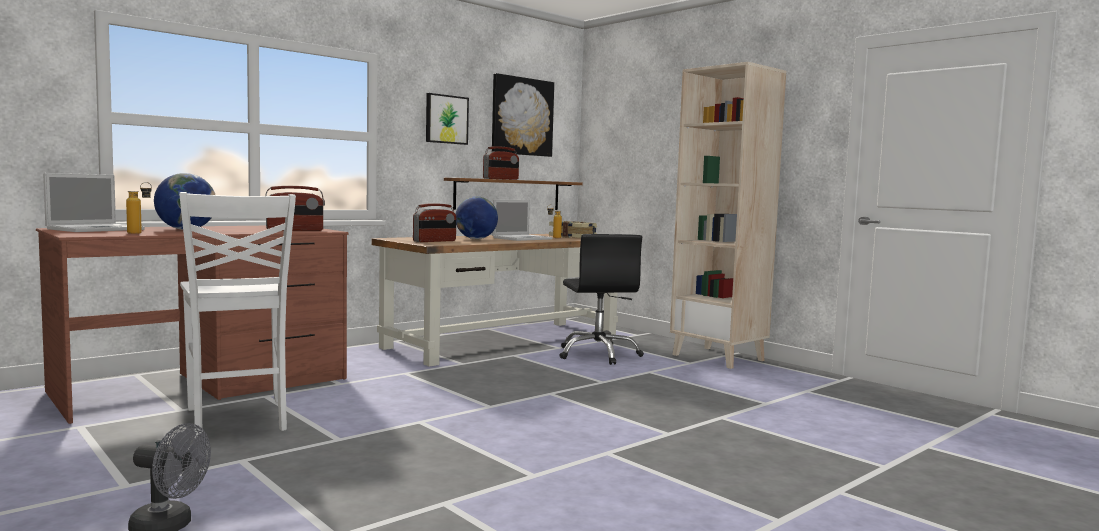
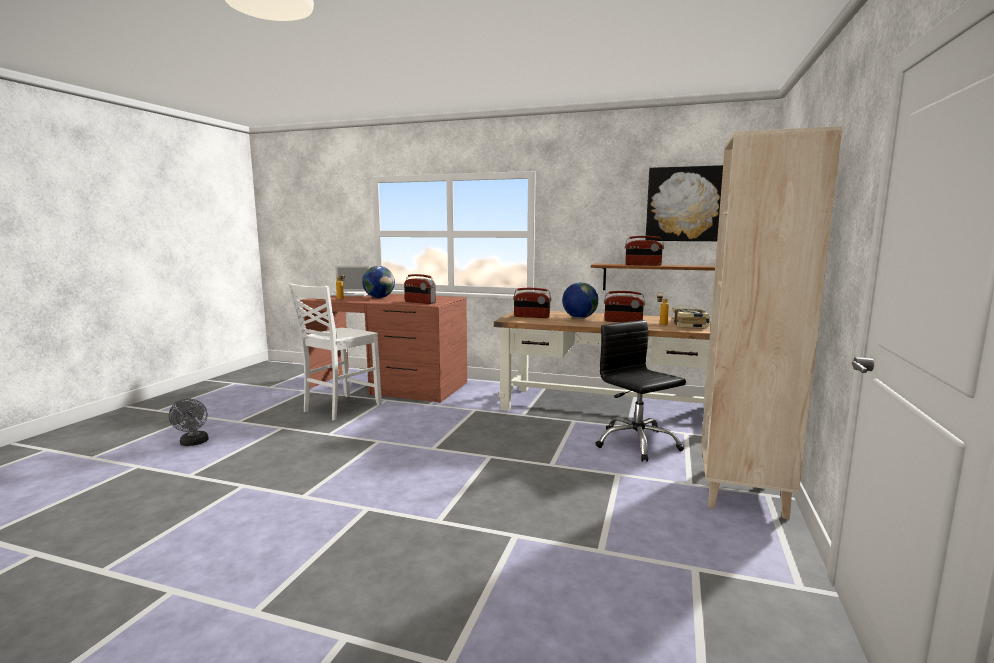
camera: 60 degrees right, 5 degrees up
(446, 119) = (597, 215): picture -> none
(522, 238) = (623, 321): laptop -> radio
(598, 354) = (636, 443): black office chair -> black office chair turned 105 degrees clockwise

